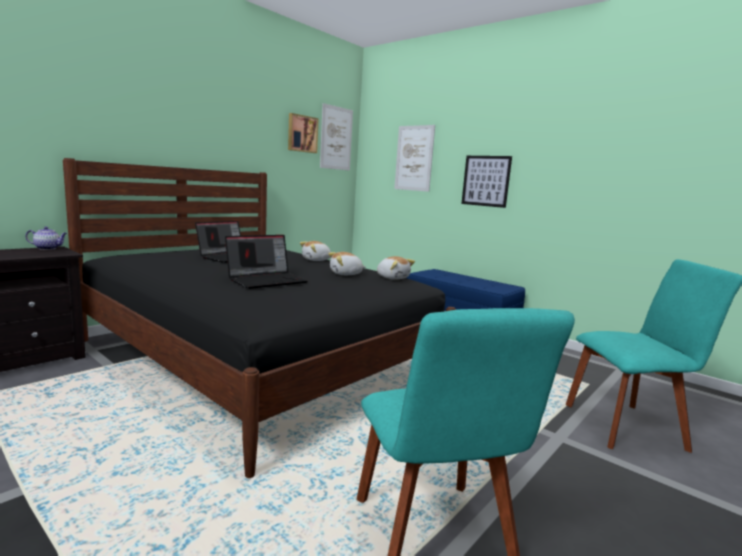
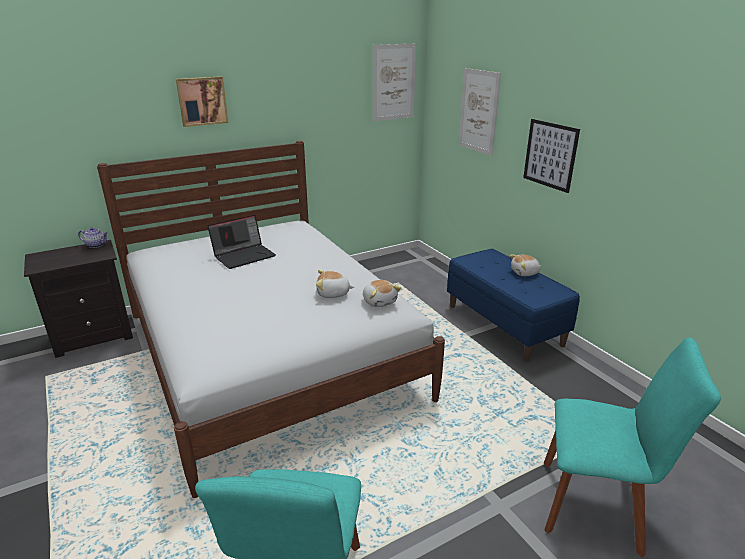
camera: 20 degrees right, 15 degrees up
(258, 358) = (268, 353): black bed -> white bed
(267, 280) = (245, 307): laptop -> none
(302, 133) = (347, 87): picture -> picture (202, 101)
(316, 260) = (327, 260): plush toy -> plush toy (525, 273)

